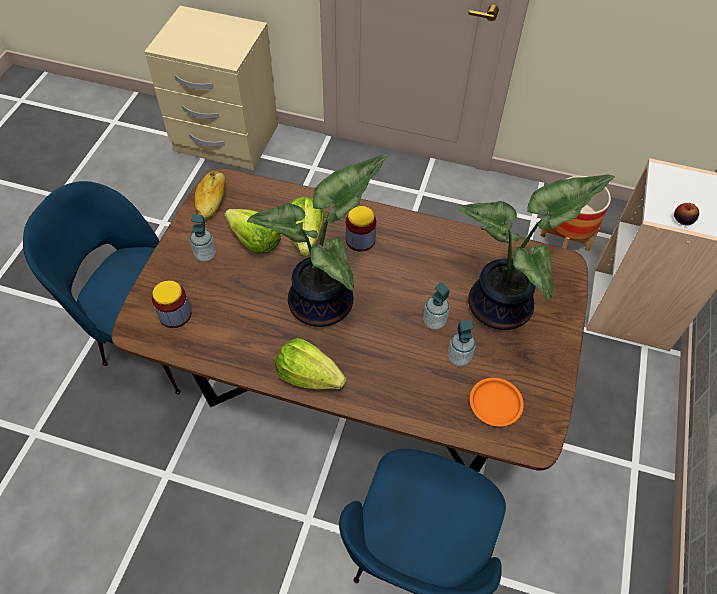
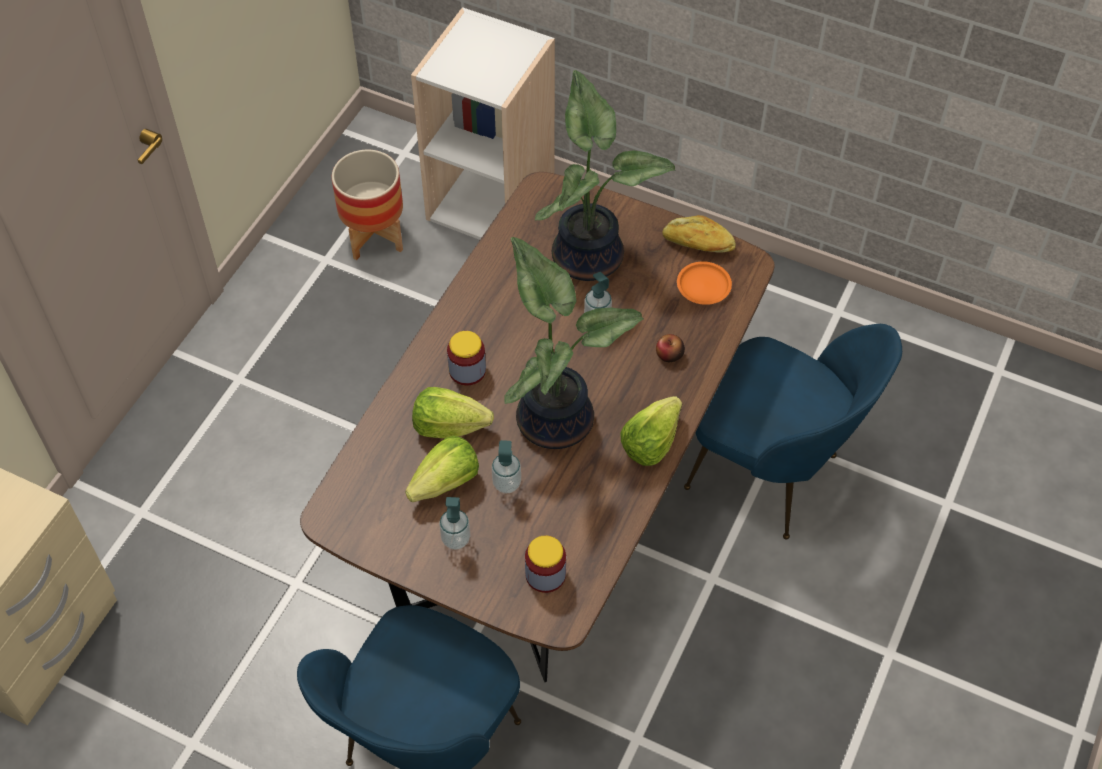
camera: 80 degrees left, 0 degrees up
(212, 200) = (361, 528): bread -> bread (698, 244)
(459, 357) = (646, 305): soap dispenser -> soap dispenser (506, 483)
(682, 220) = (508, 75): apple -> apple (669, 355)

